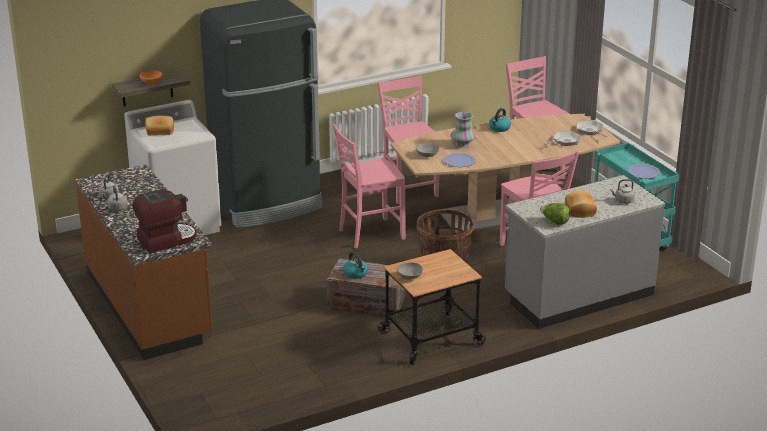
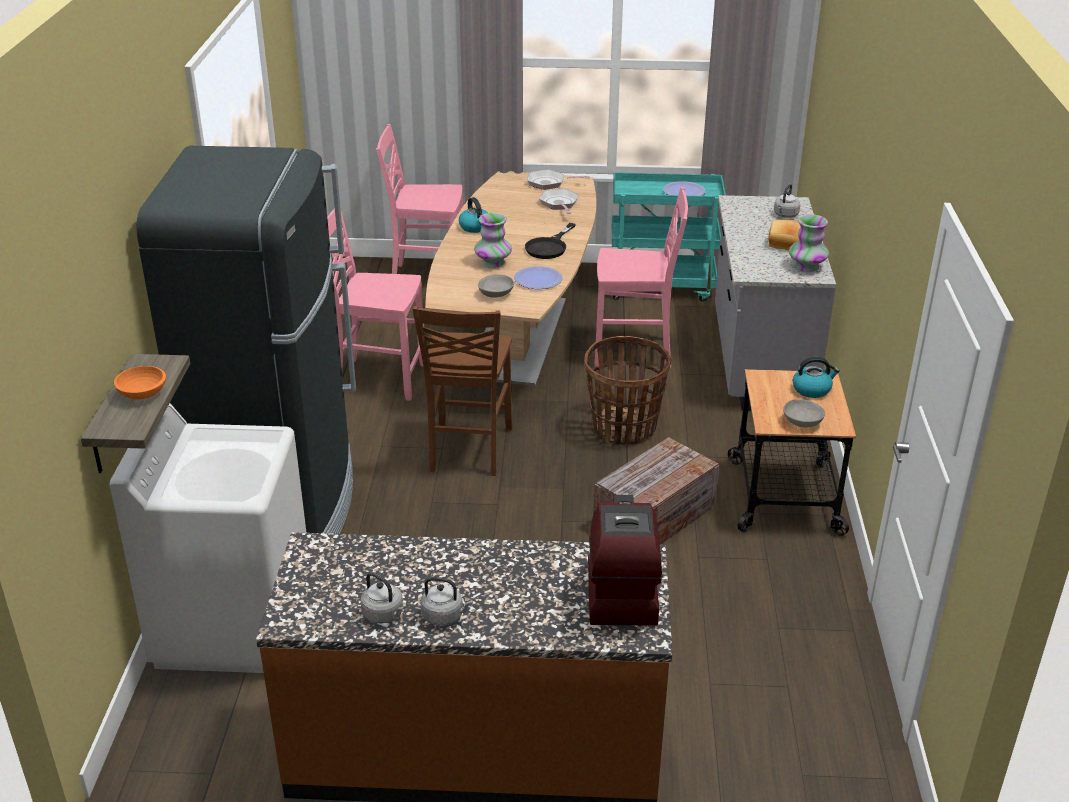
camera: 60 degrees left, 5 degrees up
(160, 131) = (202, 475): bread -> none
(356, 274) = (654, 482): kettle -> kettle (812, 389)
(369, 234) = (468, 450): pink chair -> brown chair
(503, 153) = (549, 247): none -> black frying pan
(554, 222) = (807, 267): lettuce -> vase

